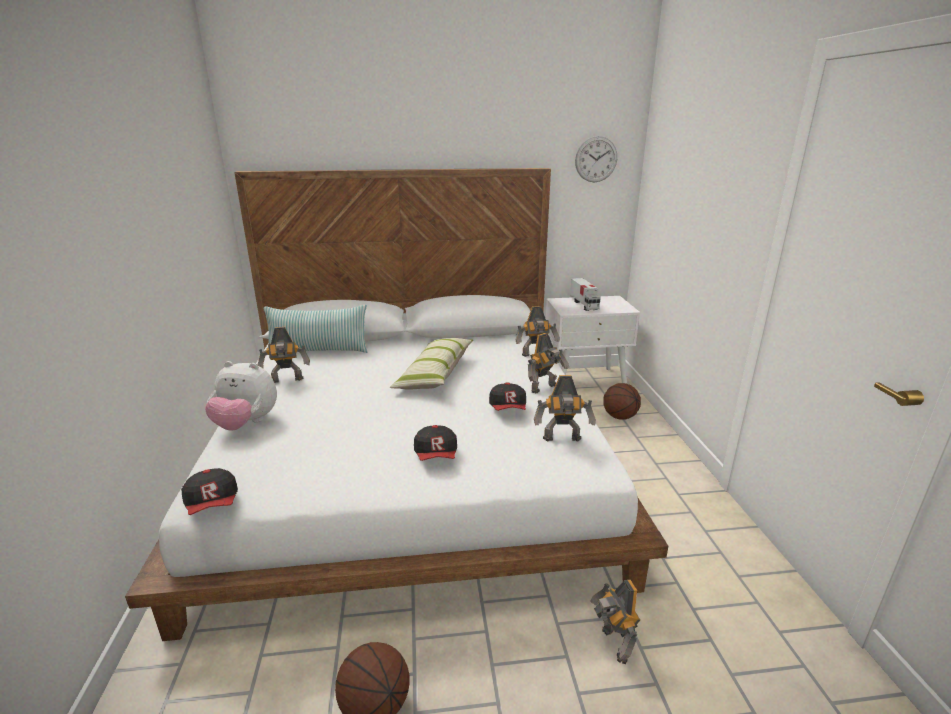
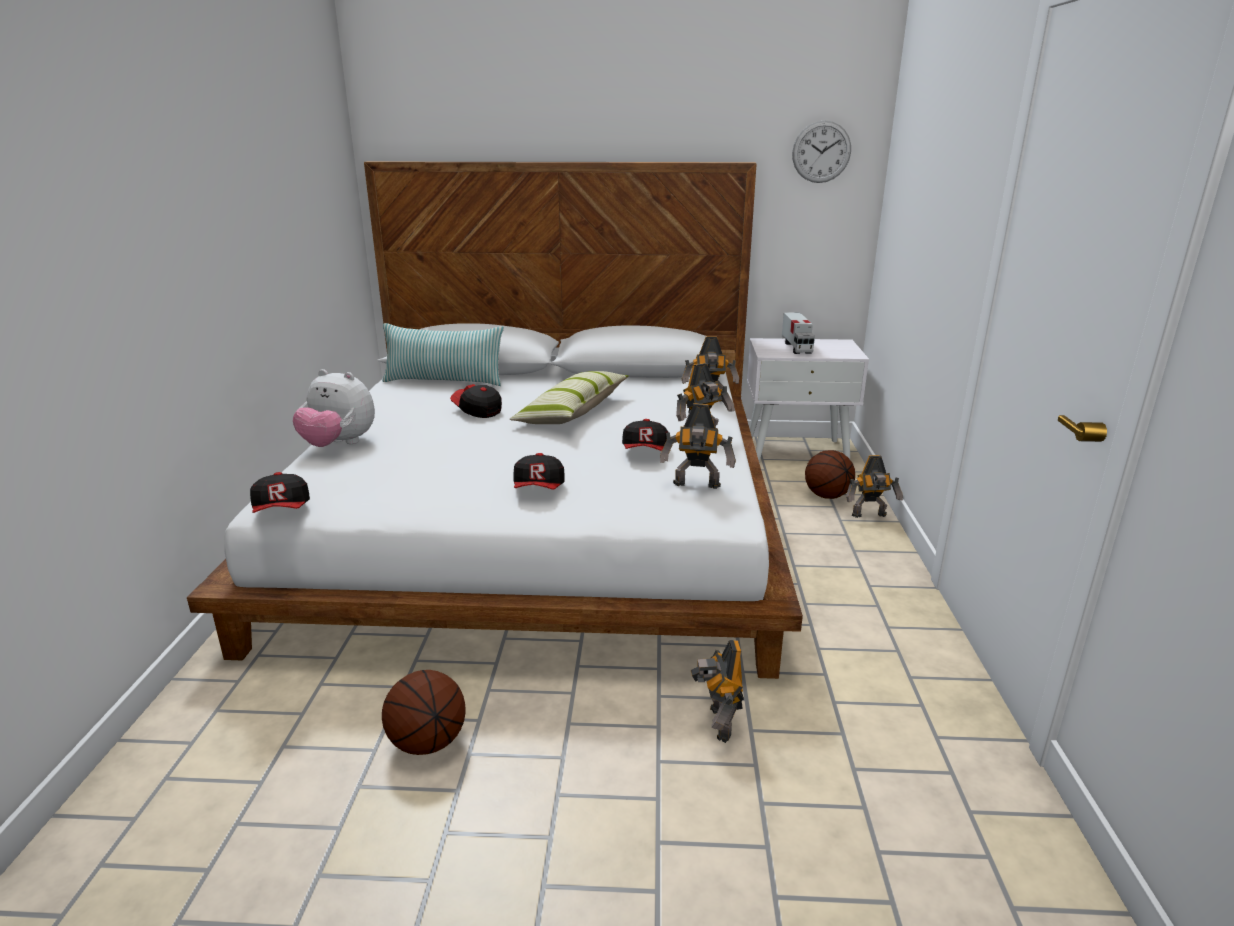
camera: 10 degrees right, 0 degrees up
(287, 381) = (397, 408): toy robot -> toy robot (870, 516)
(356, 379) = (477, 411): none -> cap

